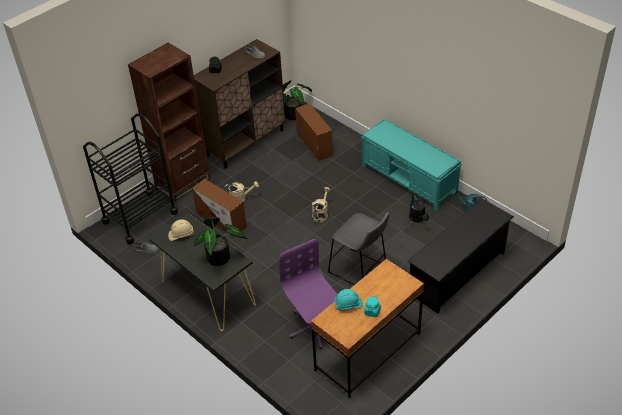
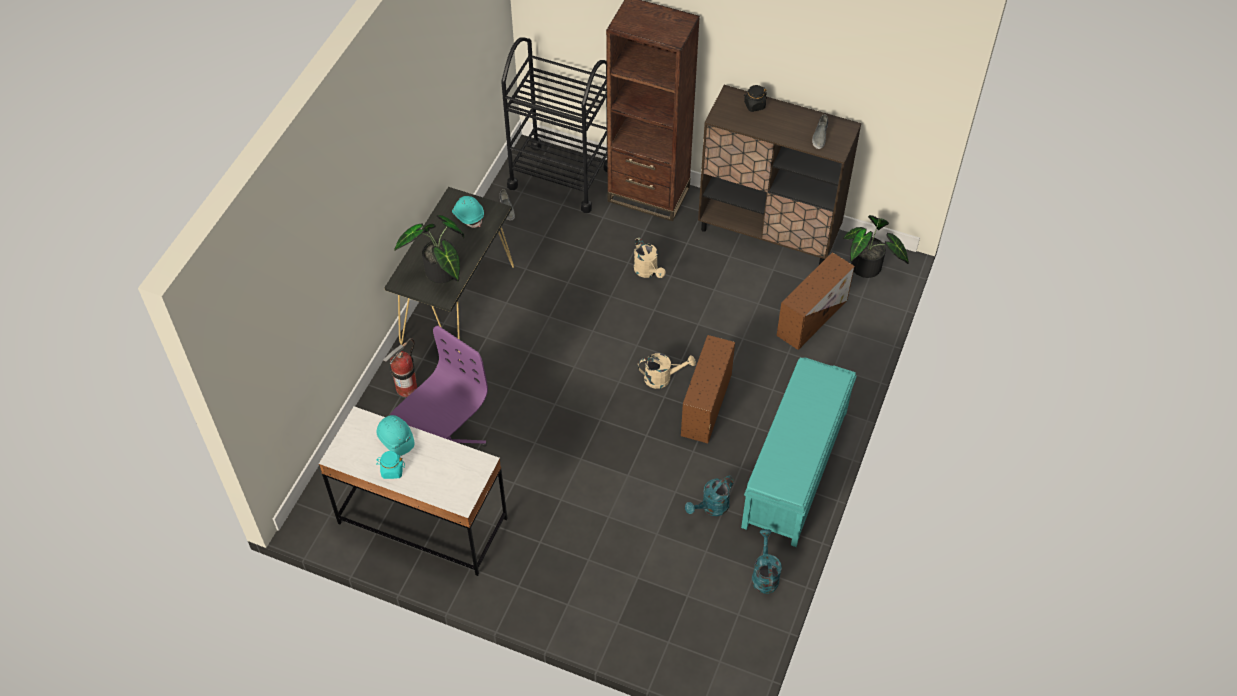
camera: 65 degrees right, 10 degrees up
(181, 234) = (468, 215): beige hard hat -> turquoise hard hat
(222, 220) = (595, 267): brown storage box -> brown storage box (706, 406)
(260, 336) = (406, 388): none -> fire extinguisher
(360, 271) = (568, 464): grey stool -> none
(367, 352) = (422, 520): brown desk -> white desk
(418, 219) = (711, 508): black watering can -> turquoise watering can
(457, 274) = (616, 594): black shoe rack -> none

